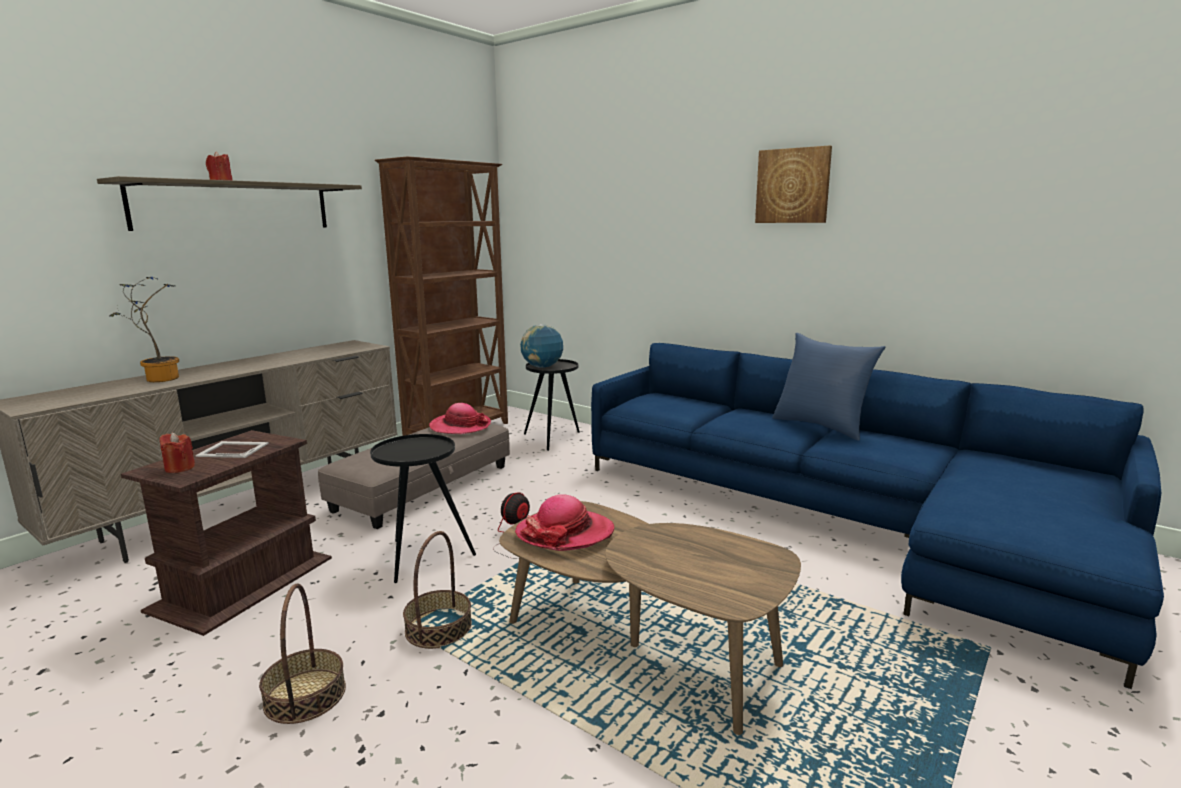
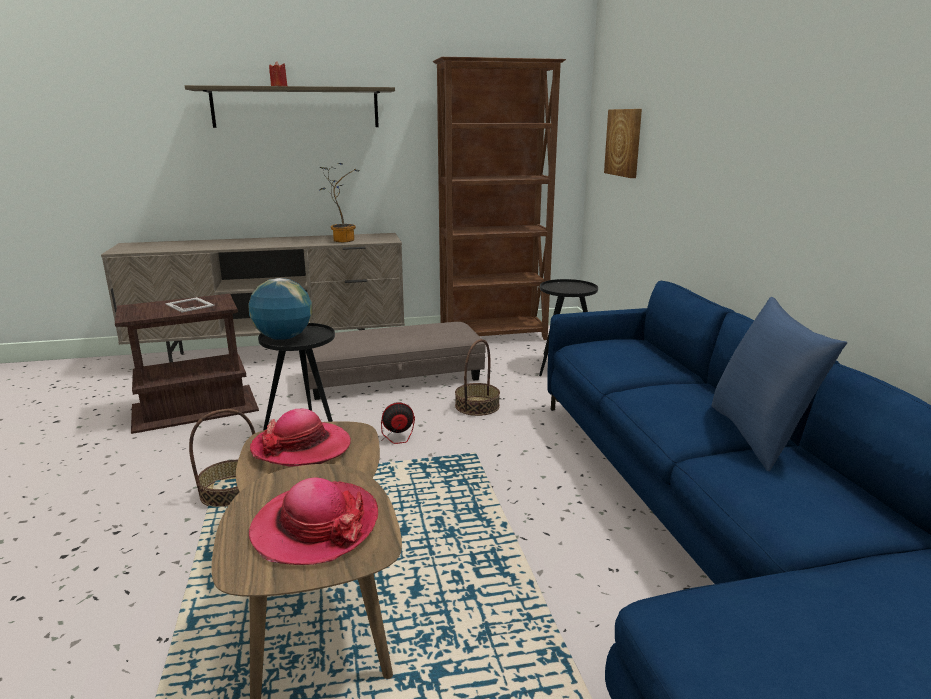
camera: 40 degrees right, 5 degrees up
(158, 379) = (213, 243): potted plant -> potted plant (342, 240)
(179, 468) = (142, 310): red candle -> none
(305, 696) = (108, 498): basket -> basket (477, 406)
(460, 426) = (442, 329): hat -> hat (315, 526)
(542, 367) = (558, 287): globe -> globe (283, 338)
(793, 186) = (836, 76): picture -> picture (624, 142)

